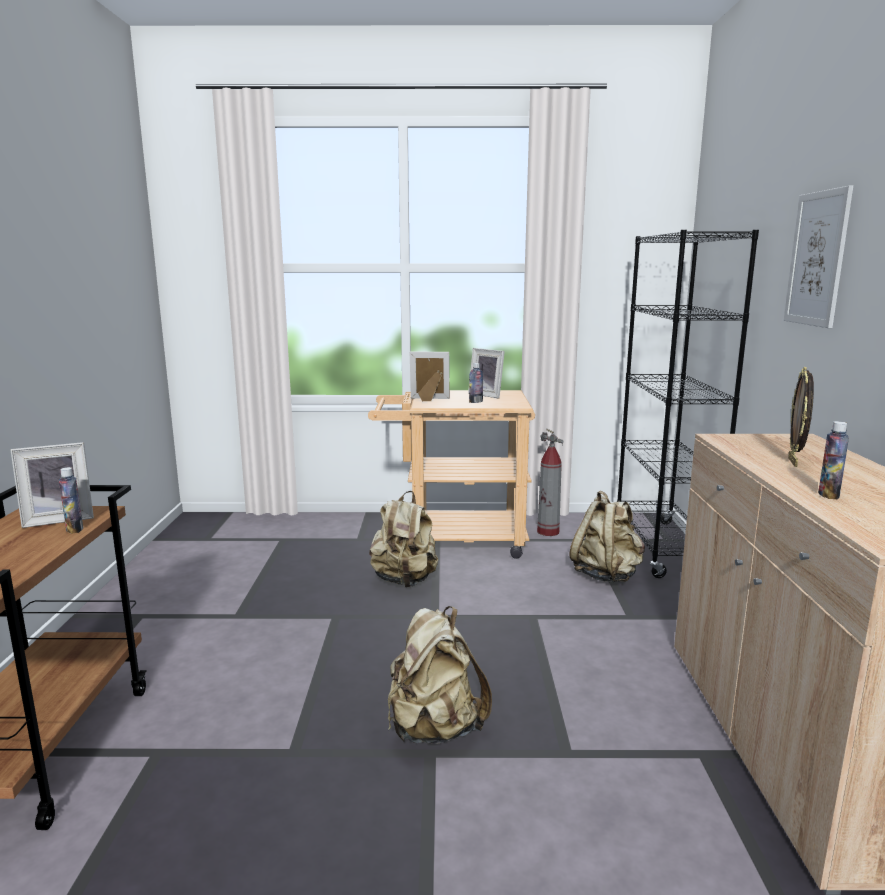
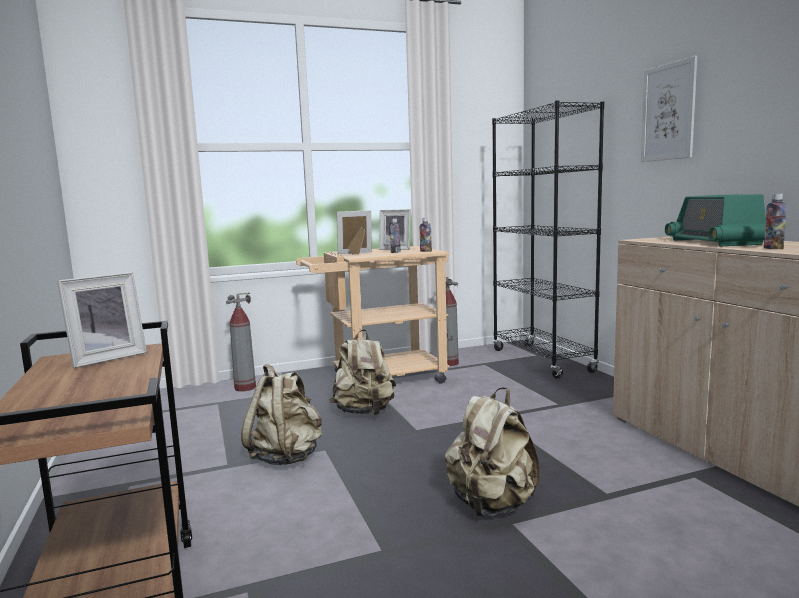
camera: 20 degrees left, 5 degrees down
(75, 529) = (140, 361): bottle -> bottle (425, 251)
(317, 526) = (245, 388): none -> fire extinguisher
(606, 575) = (519, 382): beige backpack -> beige backpack (286, 457)
(794, 462) = (714, 242): picture frame -> radio

